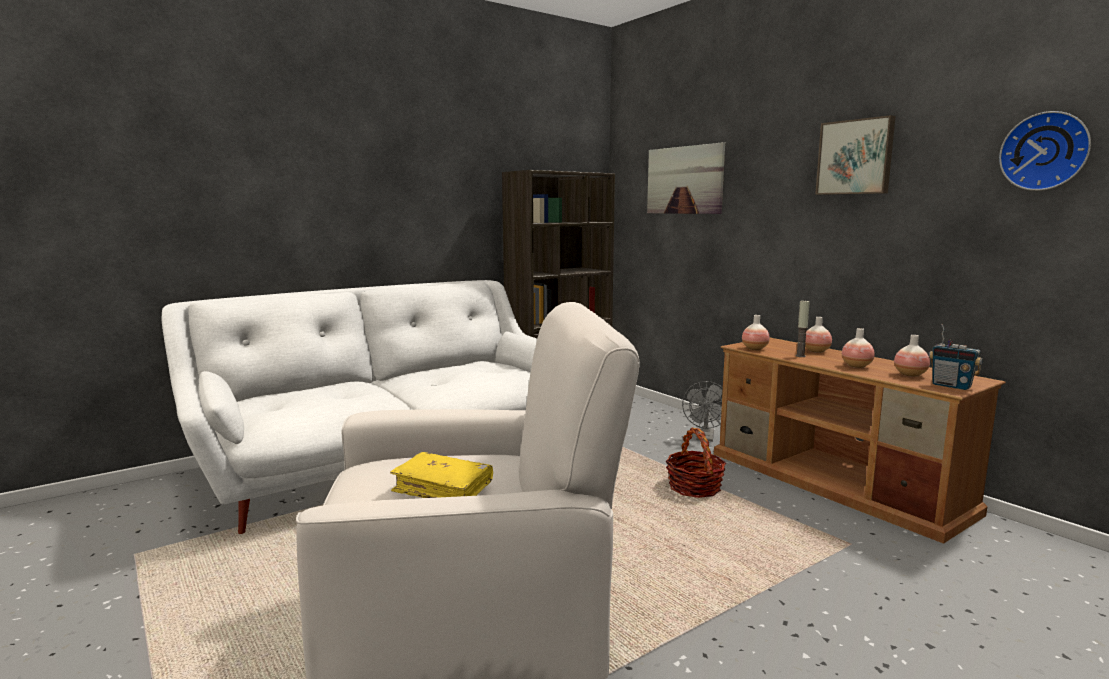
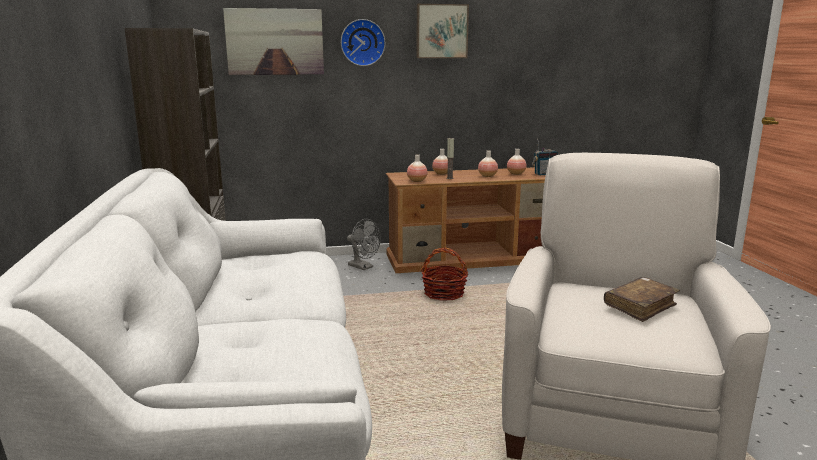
camera: 65 degrees left, 5 degrees up
(443, 489) = (640, 306): yellow book -> brown book
(1045, 151) = (549, 36): wall clock -> wall clock (362, 42)

